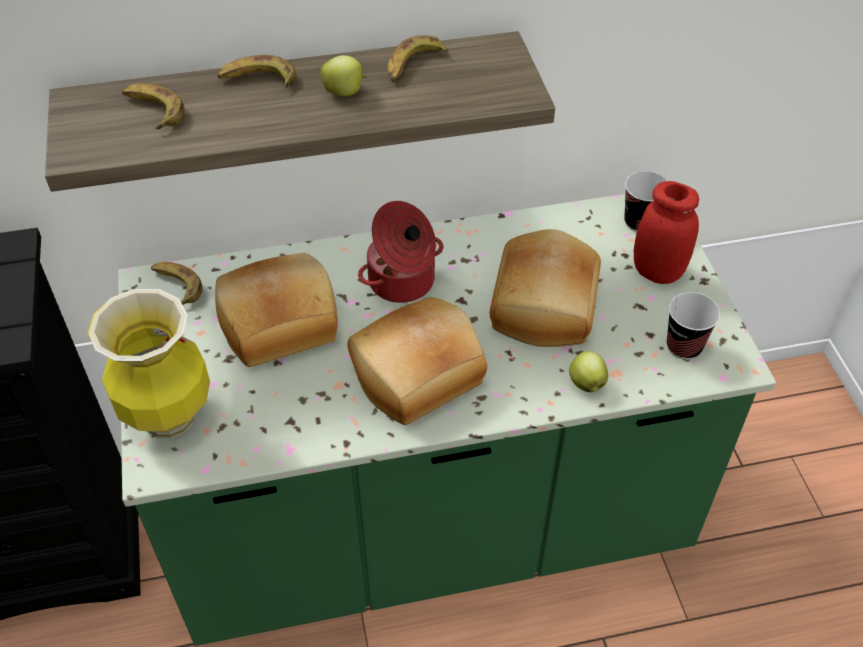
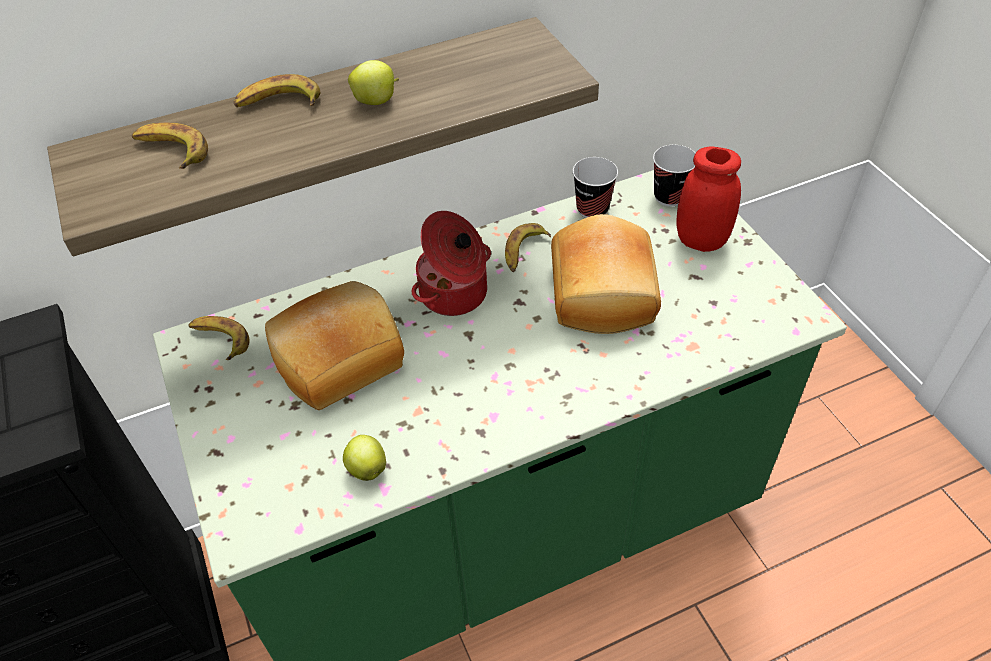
camera: 10 degrees left, 0 degrees up
(168, 418) = (245, 481): vase -> none
(413, 65) = (440, 64): banana -> banana (523, 252)
(418, 377) = (498, 387): bread -> none
(586, 382) = (666, 361): apple -> apple (367, 468)
(684, 346) = (749, 308): cup -> cup (592, 209)

